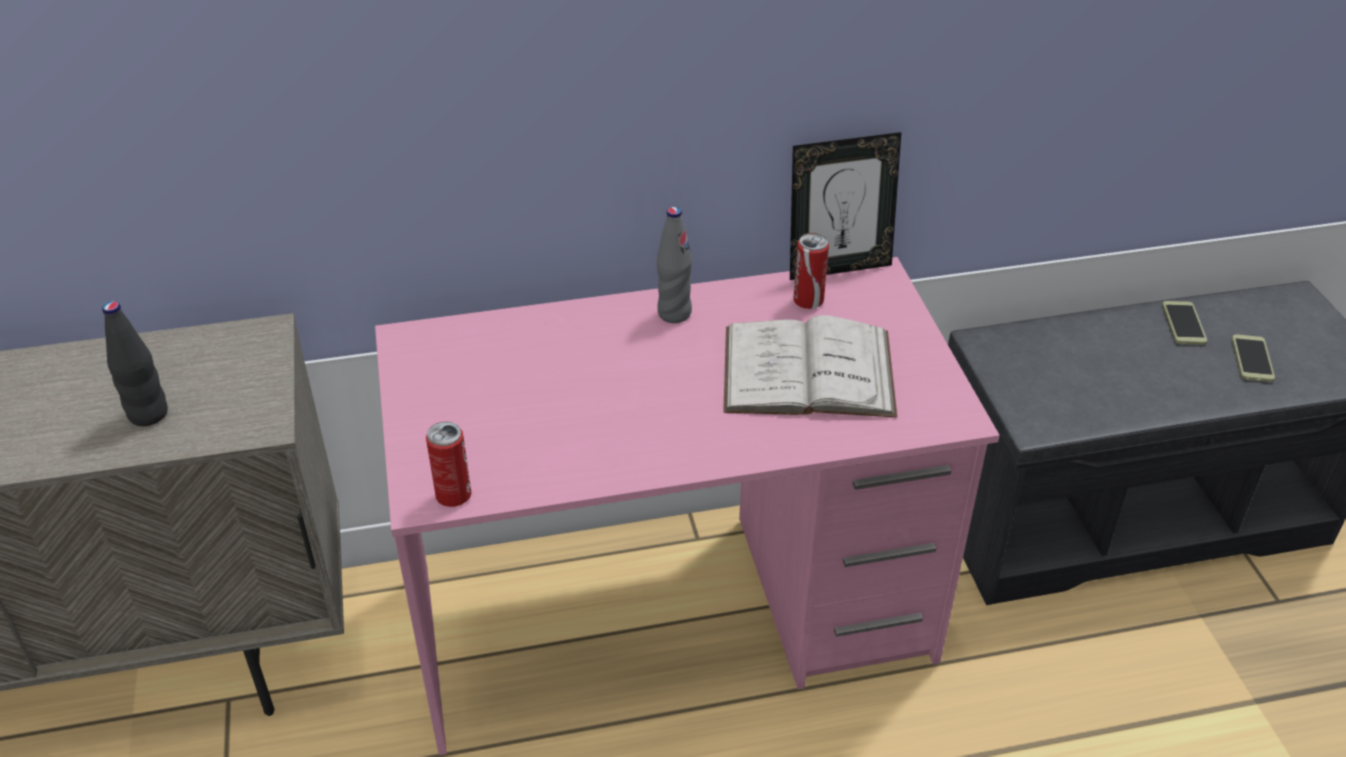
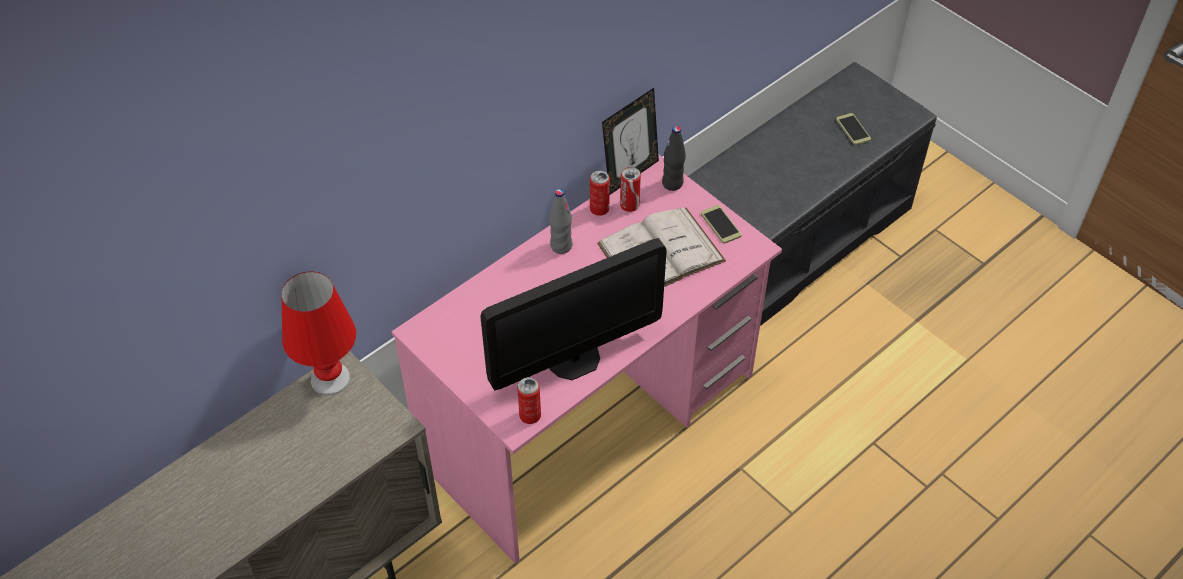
camera: 30 degrees left, 10 degrees up
(148, 414) = (322, 451): black bottle -> black bottle (672, 183)
(240, 339) = (331, 378): none -> red table lamp
(574, 451) = (573, 359): none -> monitor
(762, 291) = (599, 209): none -> can
(1183, 324) = (807, 120): phone -> phone (721, 225)

